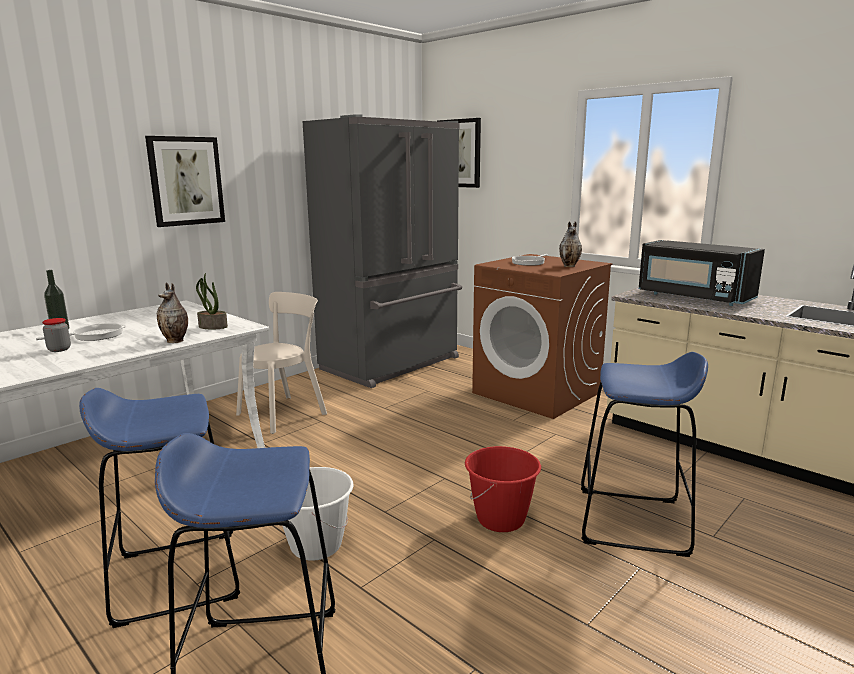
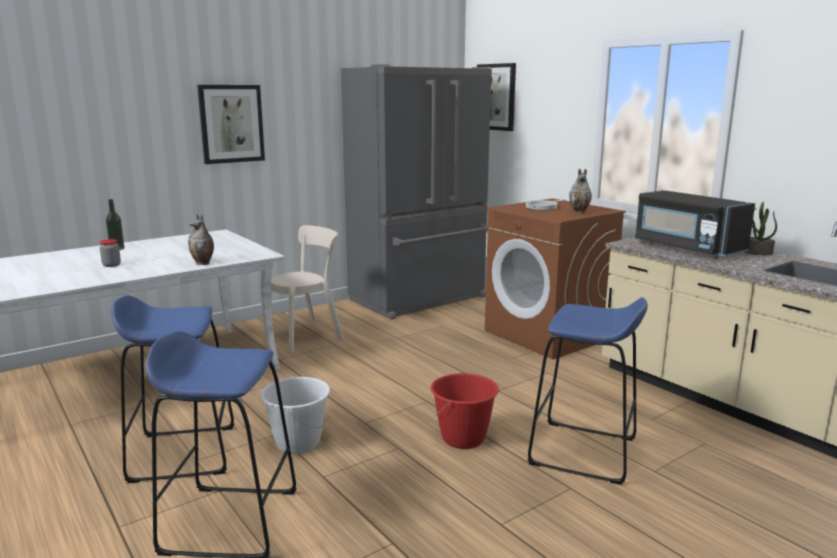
camera: 10 degrees right, 0 degrees up
(94, 335) = (141, 255): frying pan -> none
(212, 327) = (237, 253): potted plant -> potted plant (757, 253)

